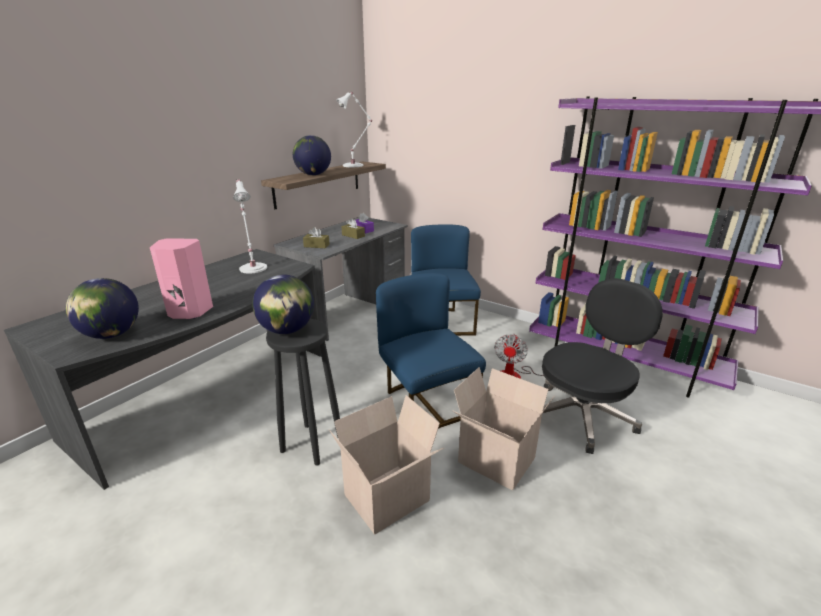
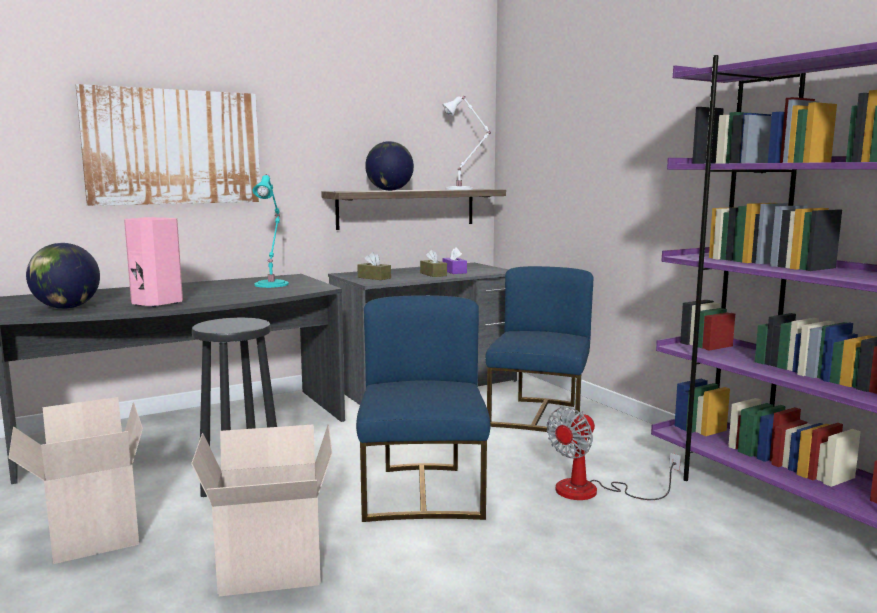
camera: 25 degrees right, 15 degrees down
(140, 159) = (174, 147): none -> picture
(253, 267) = (272, 284): white table lamp -> turquoise table lamp
(287, 330) = (222, 323): globe -> none
(494, 461) = (453, 570): cardboard box -> cardboard box (91, 534)
(583, 415) = (657, 556): black office chair -> none

